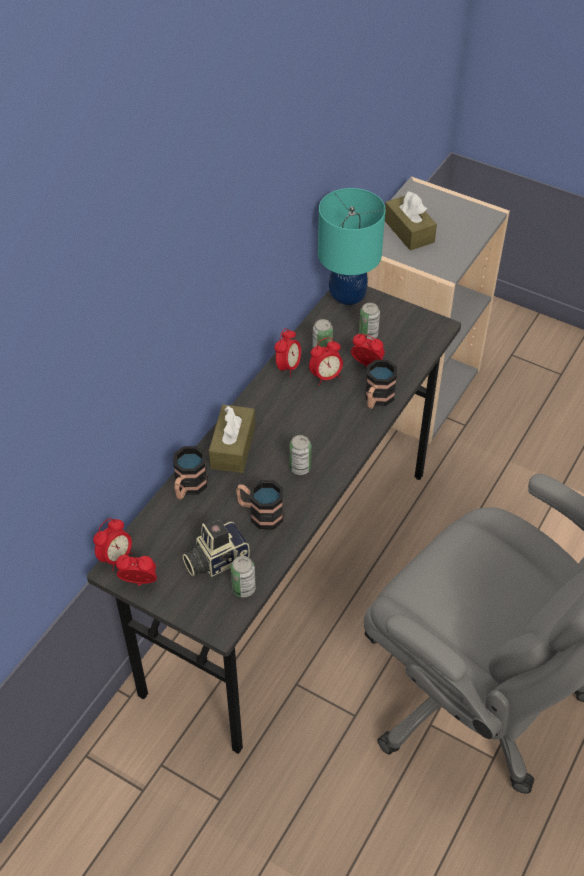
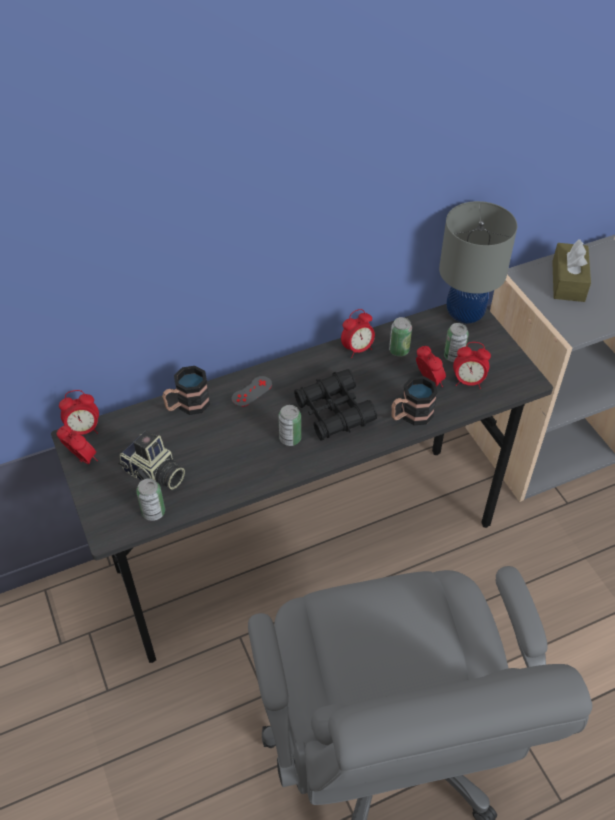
camera: 35 degrees right, 0 degrees up
(215, 559) = (154, 475): camera -> camera turned 150 degrees counterclockwise
(233, 447) = (251, 391): brown tissue box -> grey game controller
(260, 513) = (223, 458): mug -> none
(315, 428) = (334, 412): none -> black binoculars
(326, 377) = (383, 373): alarm clock -> alarm clock (468, 382)
(348, 295) = (466, 313): turquoise table lamp -> grey table lamp

